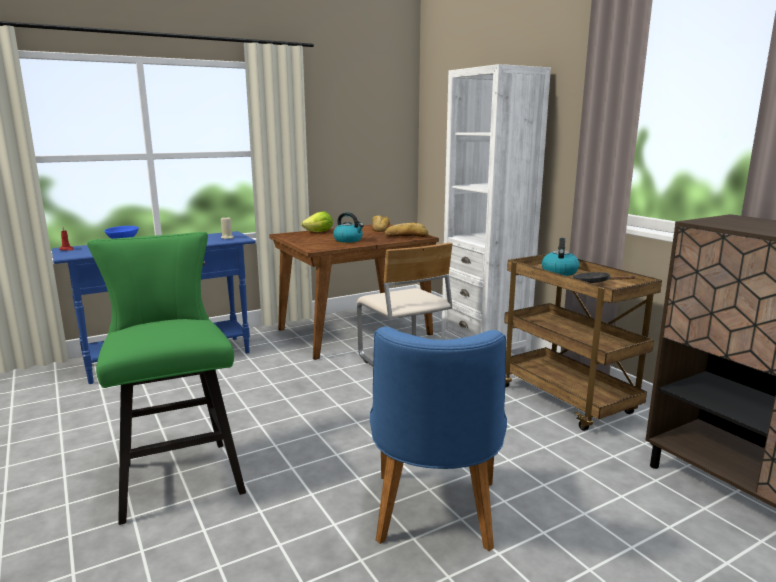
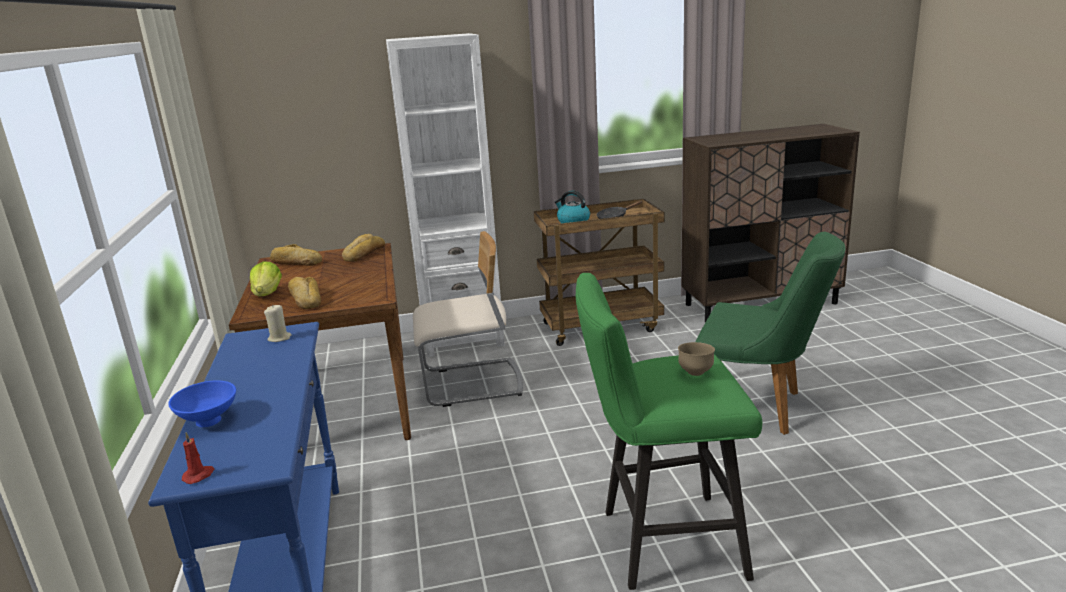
camera: 70 degrees left, 5 degrees up
(162, 331) = (695, 372): none -> brown bowl
(310, 238) = (306, 299): none -> bread
(348, 240) = (348, 280): kettle -> none
(434, 519) = (759, 407): blue chair -> green chair

